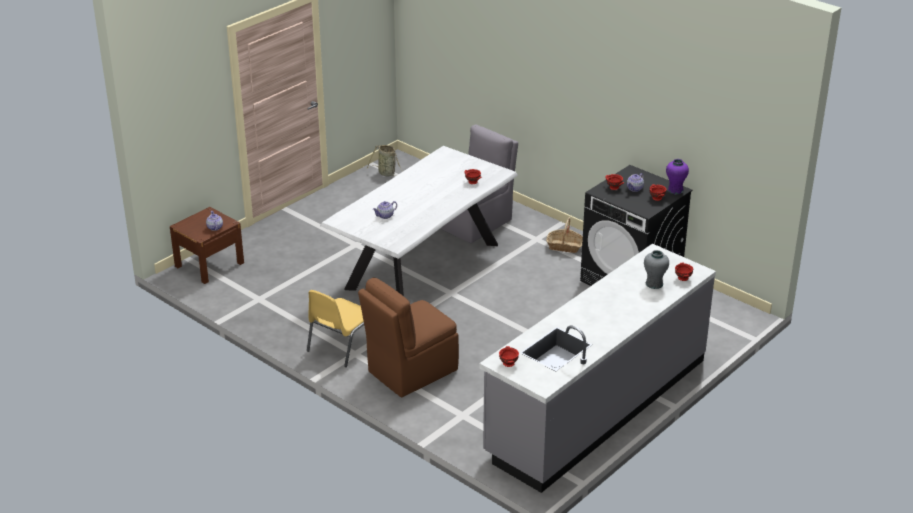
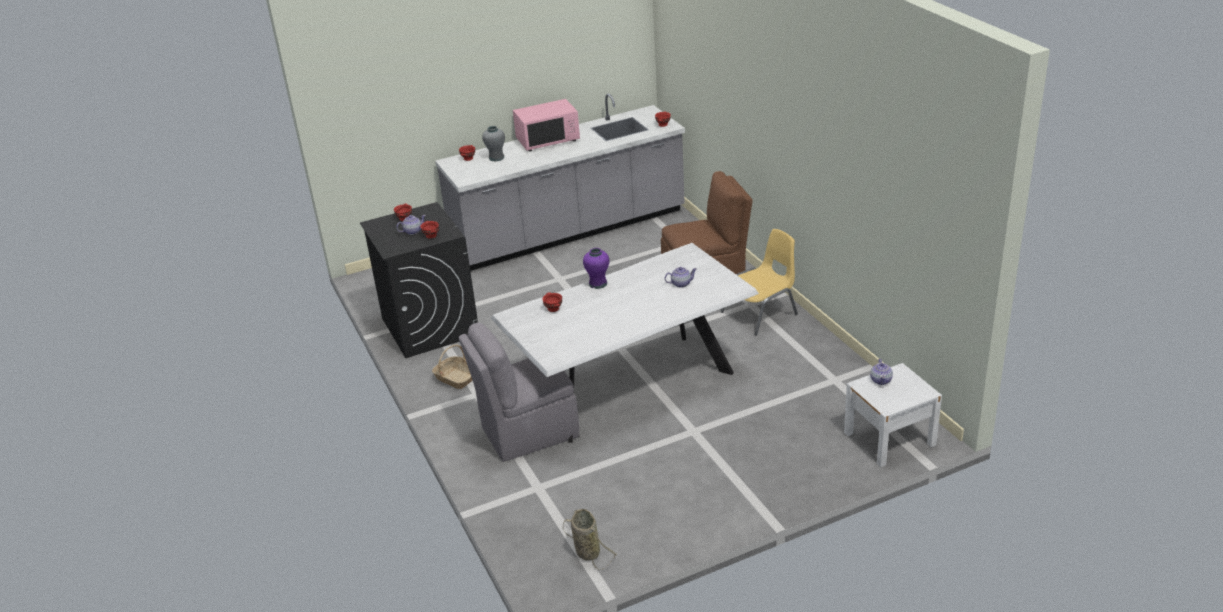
camera: 155 degrees left, 0 degrees up
(209, 264) = (889, 439): brown nightstand -> white nightstand
(622, 317) = (548, 140): none -> pink microwave
(675, 190) = (377, 223): purple vase -> purple vase (598, 284)

